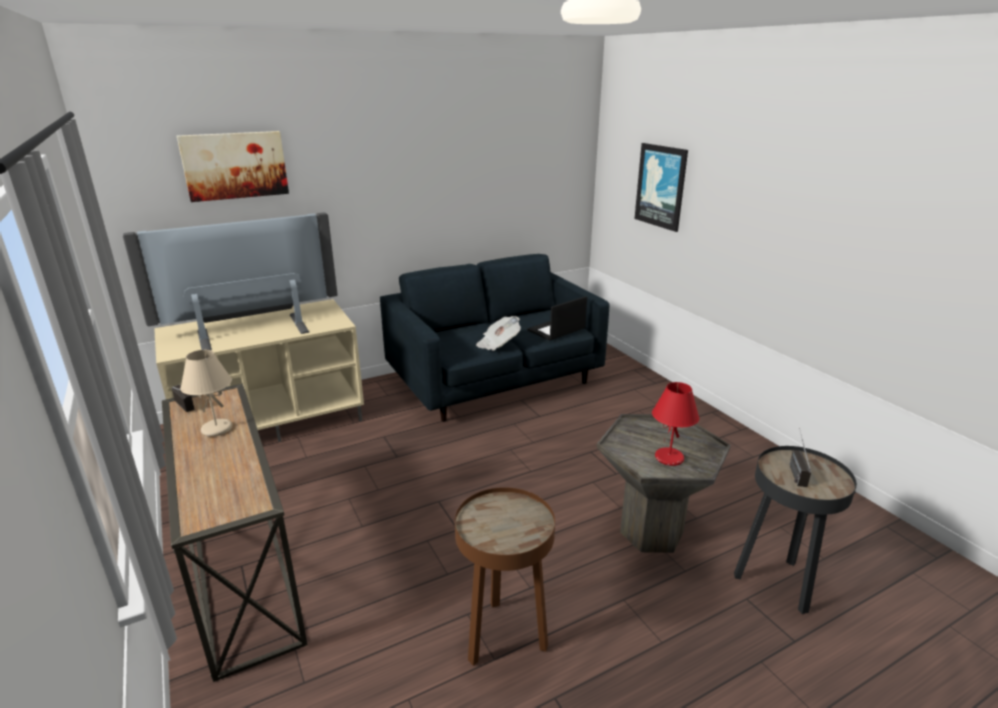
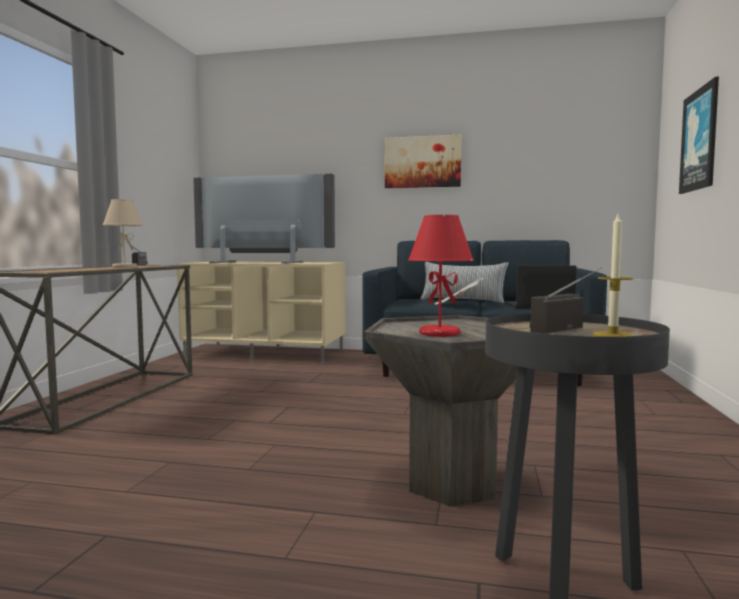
camera: 40 degrees right, 20 degrees down
(235, 165) = (287, 144): picture -> picture (422, 162)
(481, 329) = (462, 301): none -> pillow
(503, 638) = (160, 484): brown side table -> none
(824, 474) = (612, 335): none -> candle

